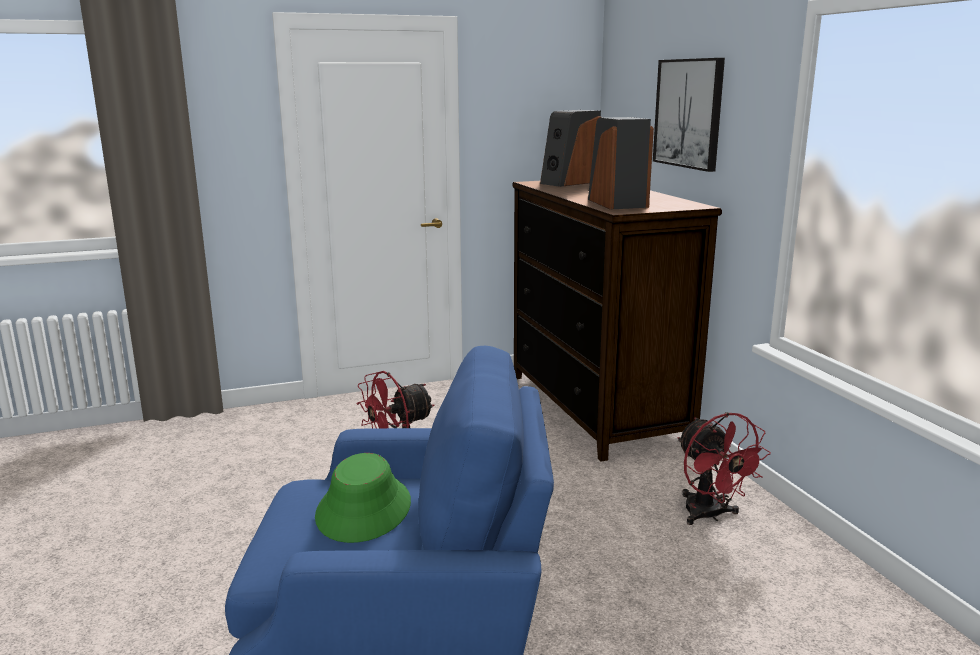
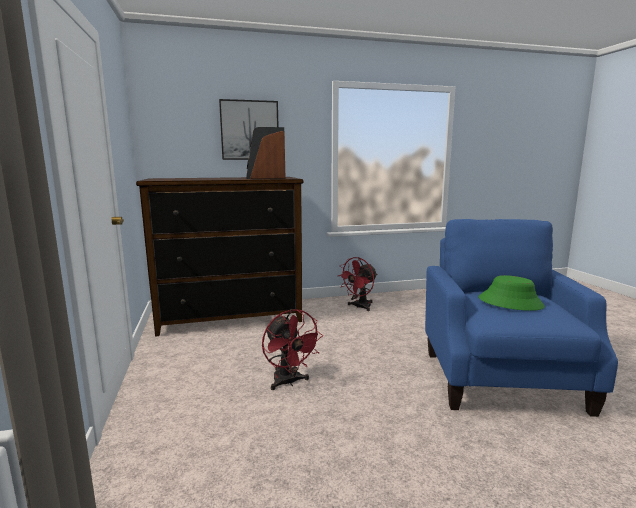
camera: 85 degrees left, 5 degrees down
(570, 182) = (166, 179): speaker -> none
(710, 516) = (359, 307): red fan -> red fan turned 150 degrees clockwise

